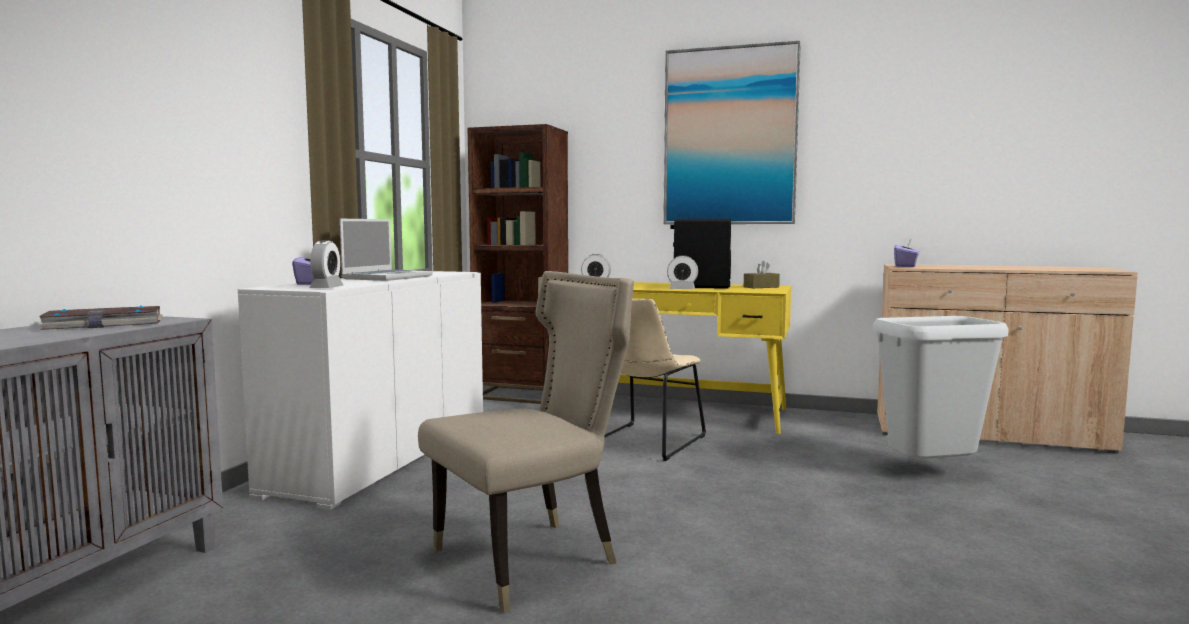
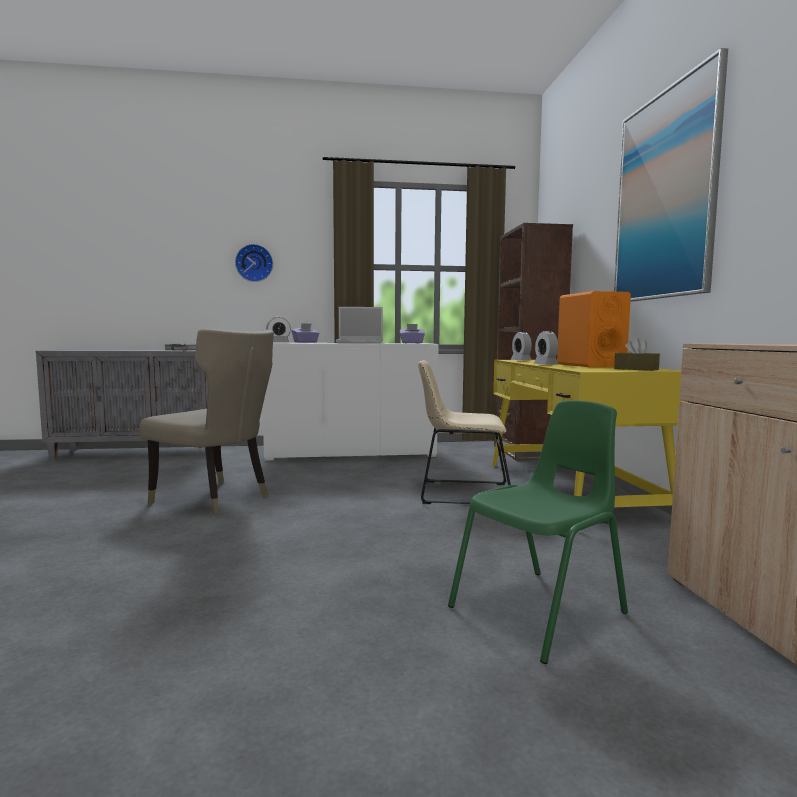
camera: 65 degrees right, 0 degrees up
(172, 124) = (254, 263): none -> wall clock
(701, 286) = (589, 365): black speaker -> orange speaker
(905, 266) = (743, 343): purple tissue box -> purple tissue box (412, 343)
(930, 473) = (541, 610): grey trash can -> green chair

